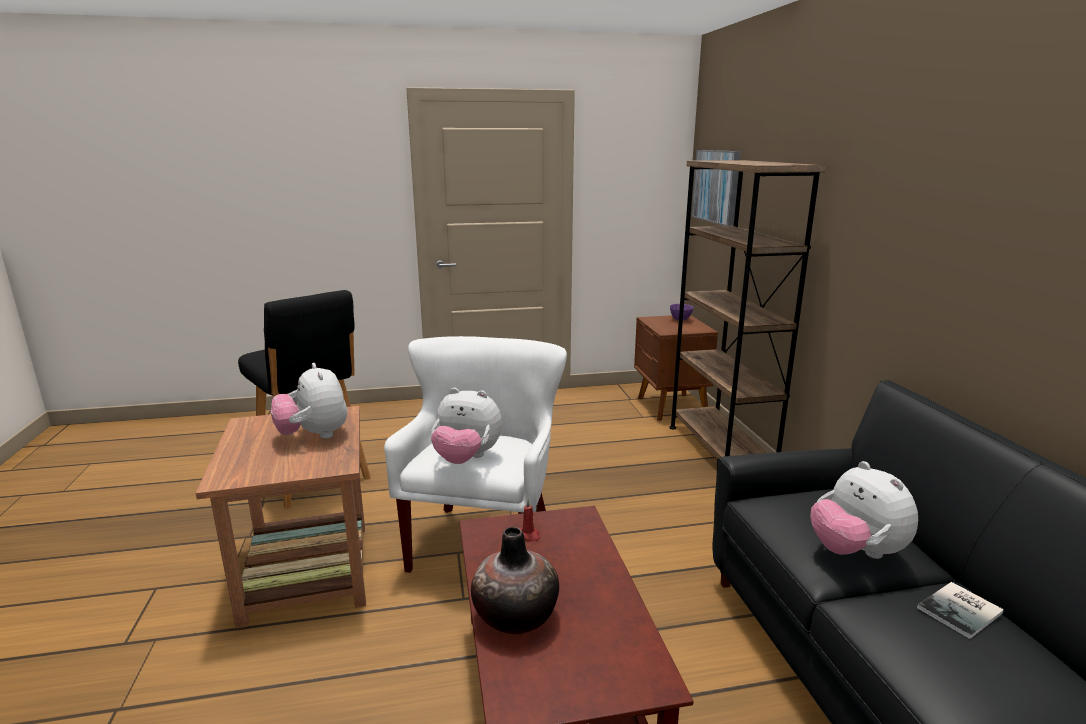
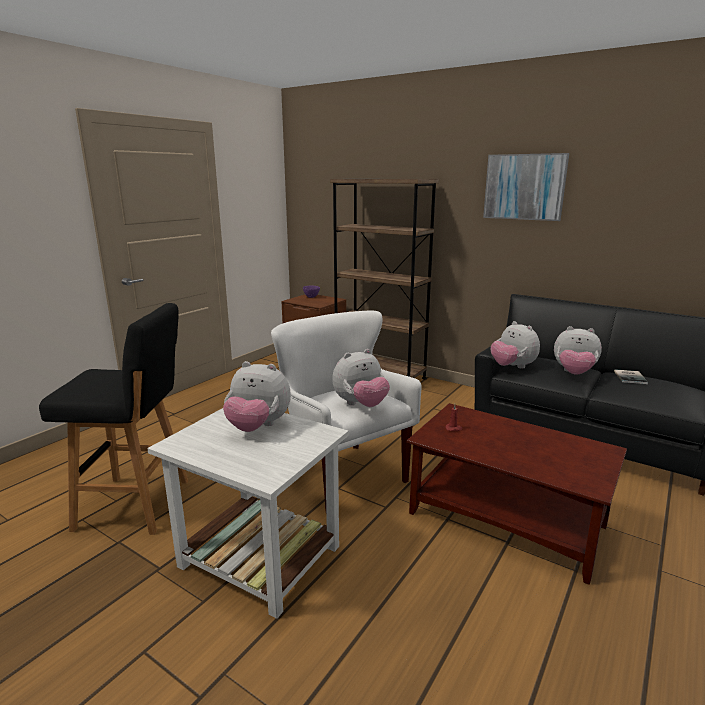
camera: 45 degrees left, 0 degrees up
(307, 570) = (258, 555): brown side table -> white side table
(515, 616) = (524, 460): vase -> none
(716, 186) = (321, 198): picture -> picture (524, 187)
(773, 498) = (512, 367): none -> plush toy

